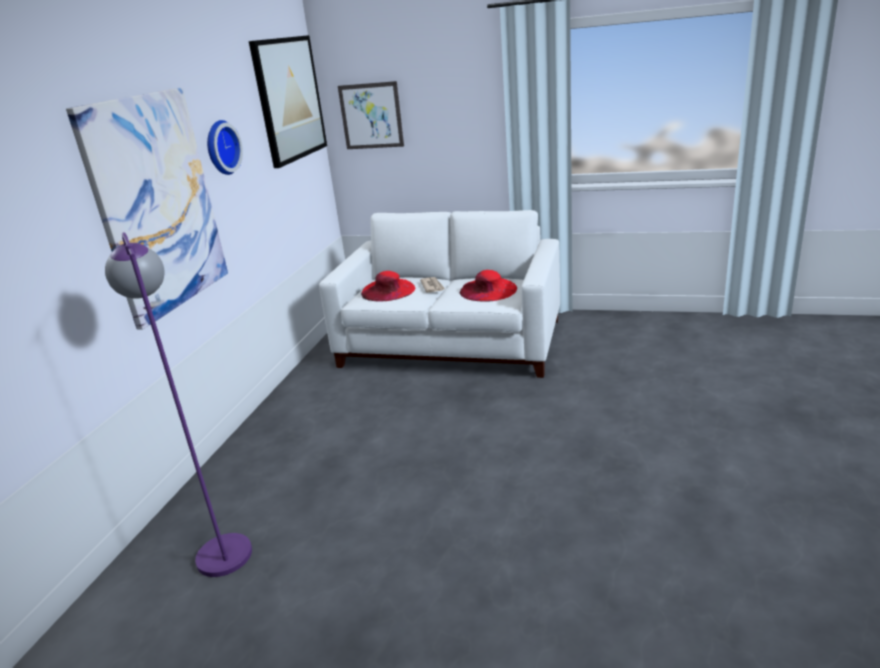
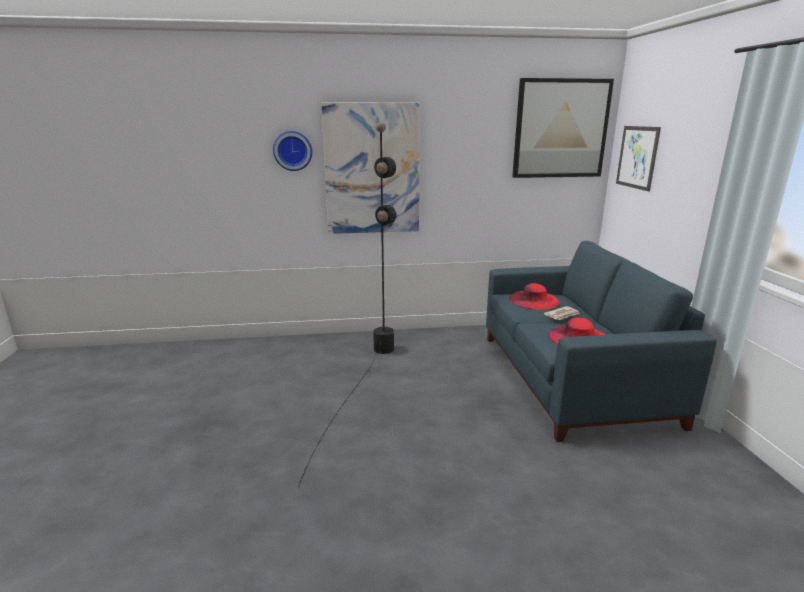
camera: 65 degrees right, 5 degrees down
(220, 148) = (450, 149): wall clock -> wall clock (293, 151)
(220, 544) = (285, 359): purple floor lamp -> none
(342, 470) = (365, 376): none -> black floor lamp
(451, 344) = (571, 378): white sofa -> blue sofa

